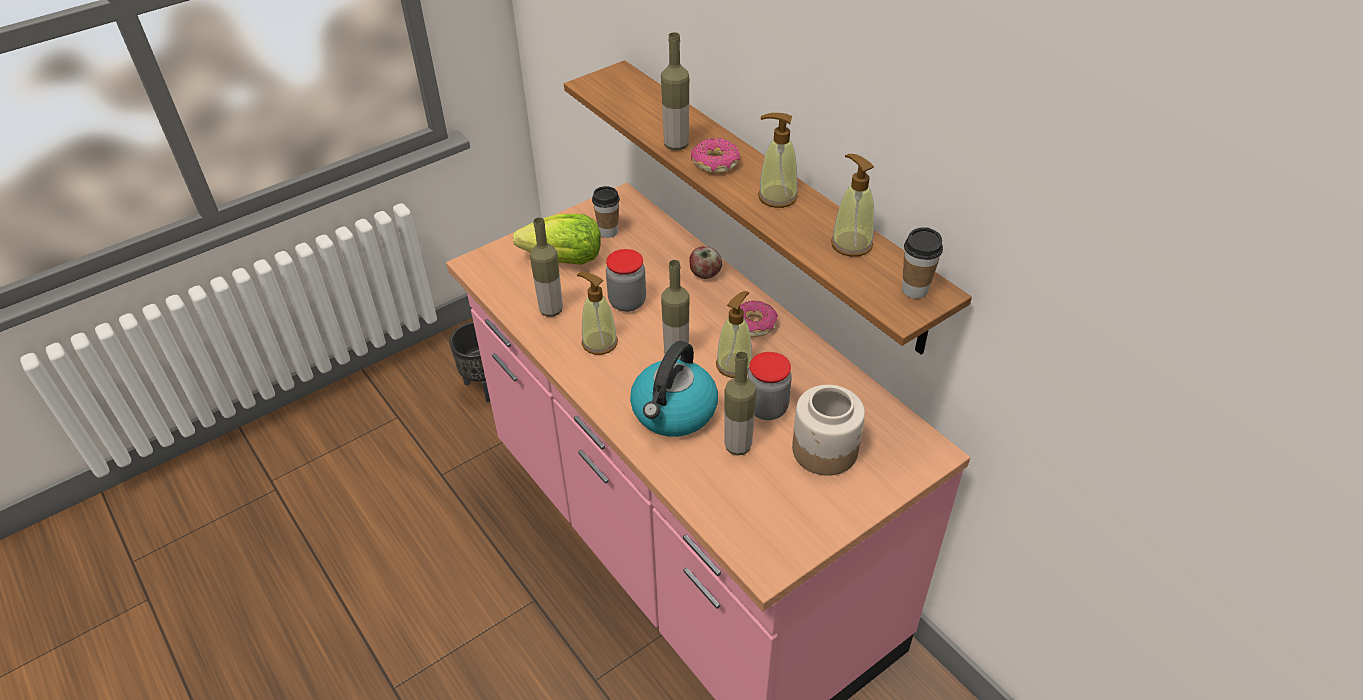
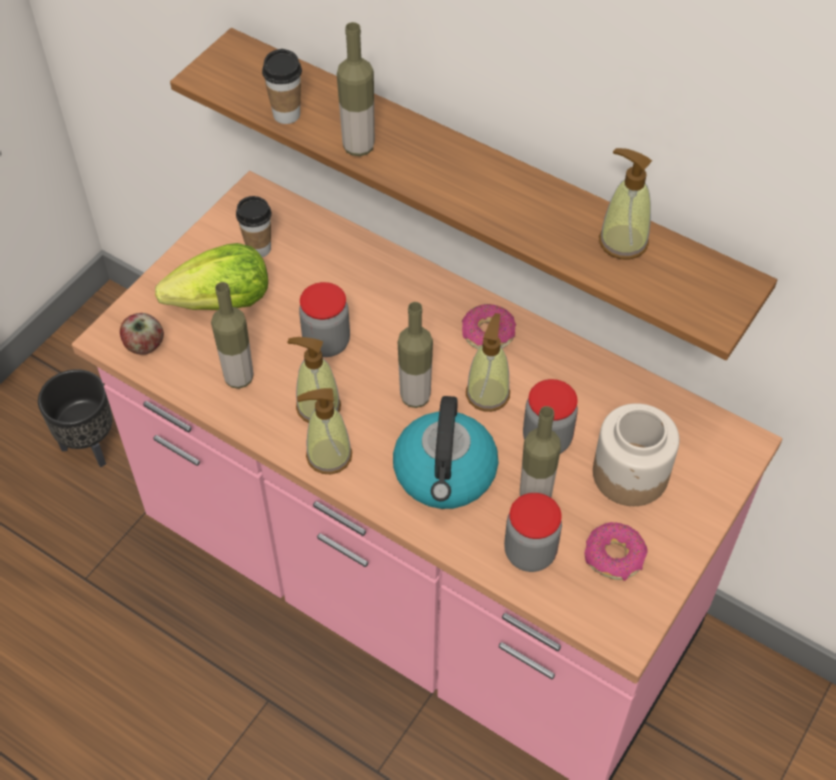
camera: 20 degrees left, 10 degrees up
(705, 274) = (402, 279): apple -> apple (144, 346)
(715, 163) = (418, 163): donut -> donut (614, 557)
(715, 485) = (530, 552): none -> jar
(777, 197) = (511, 195): soap dispenser -> soap dispenser (328, 456)
(914, 290) = (715, 286): cup -> cup (286, 114)

